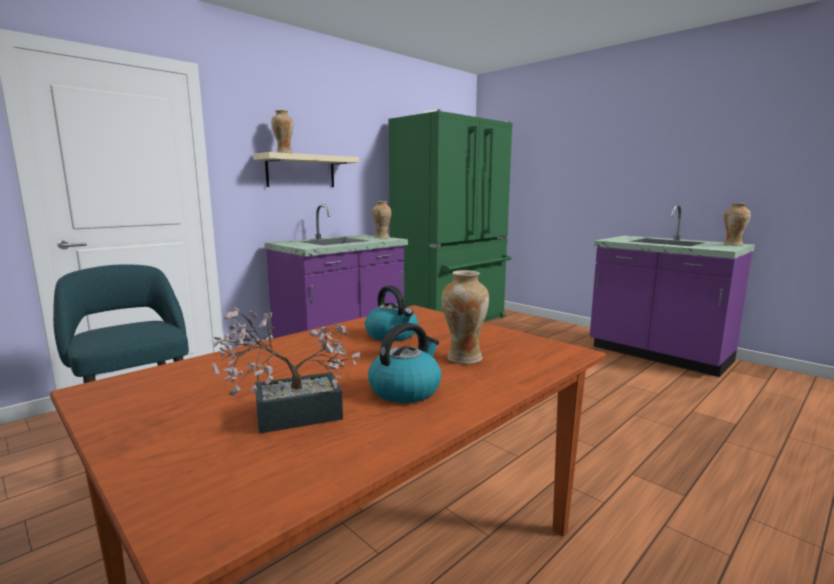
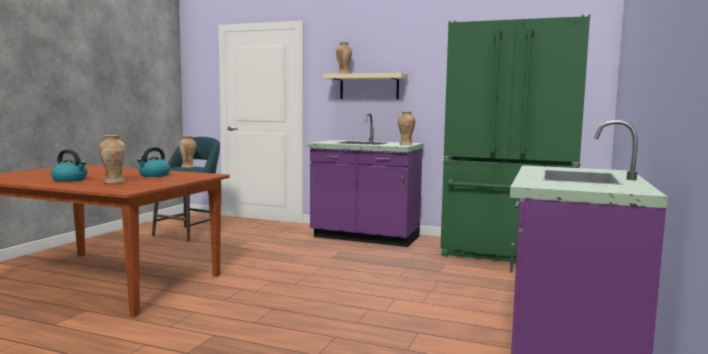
camera: 65 degrees right, 5 degrees down
(287, 415) = (47, 175): potted plant -> none
(733, 245) = (612, 189): vase -> vase (188, 167)

